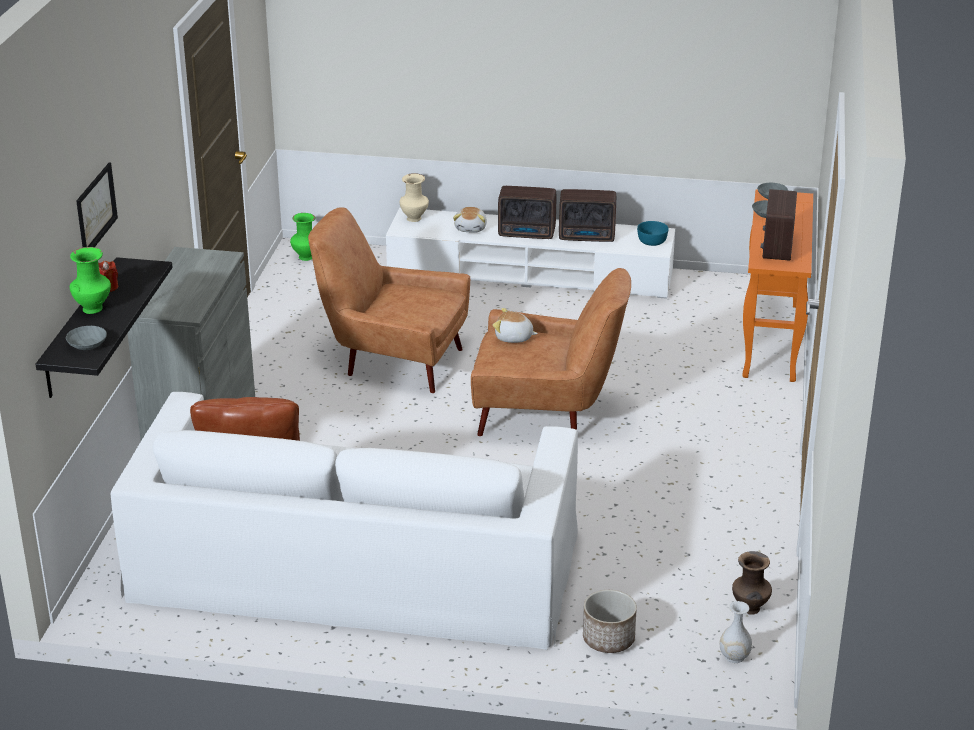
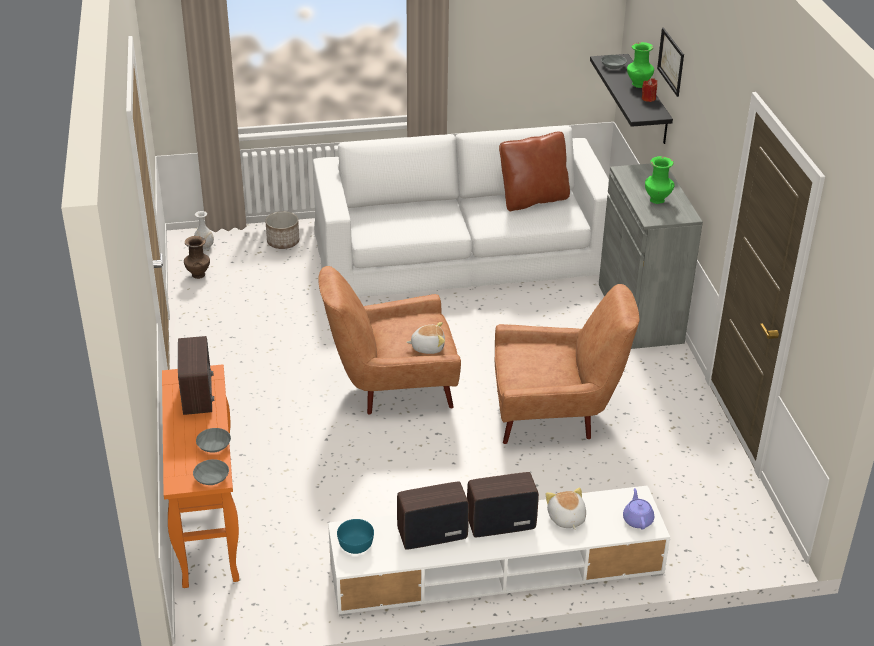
camera: 160 degrees right, 5 degrees up
(305, 257) = (750, 534): green vase -> green vase (658, 200)
(414, 218) = (637, 519): beige vase -> purple teapot

